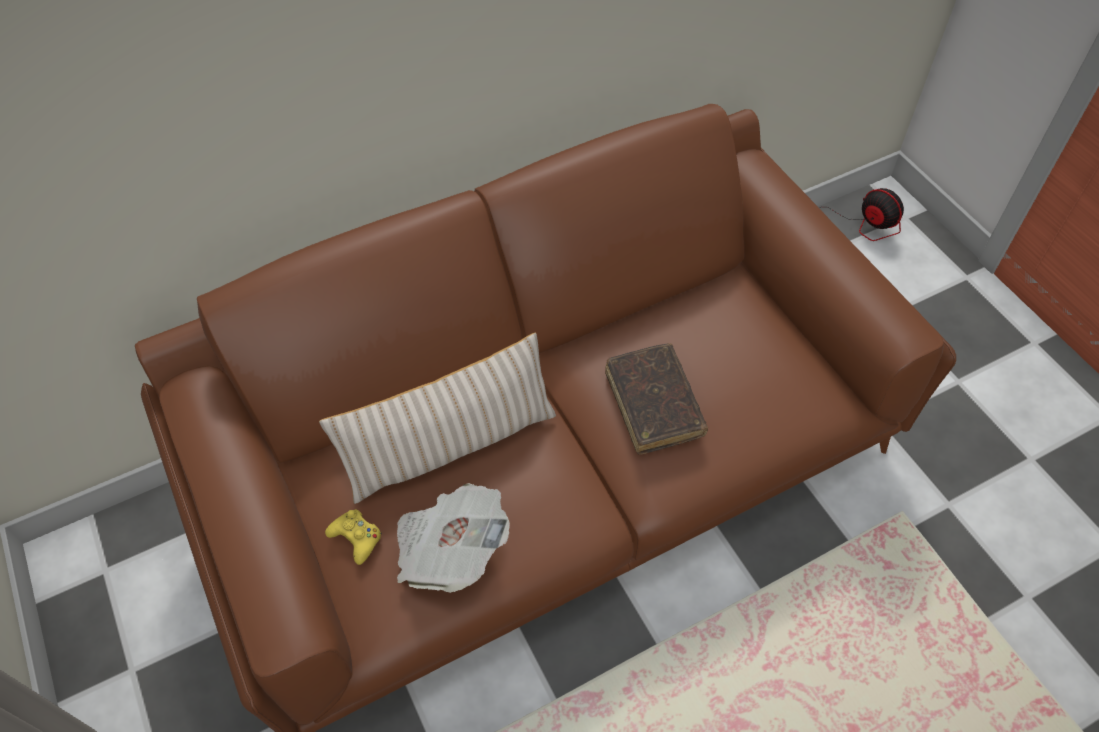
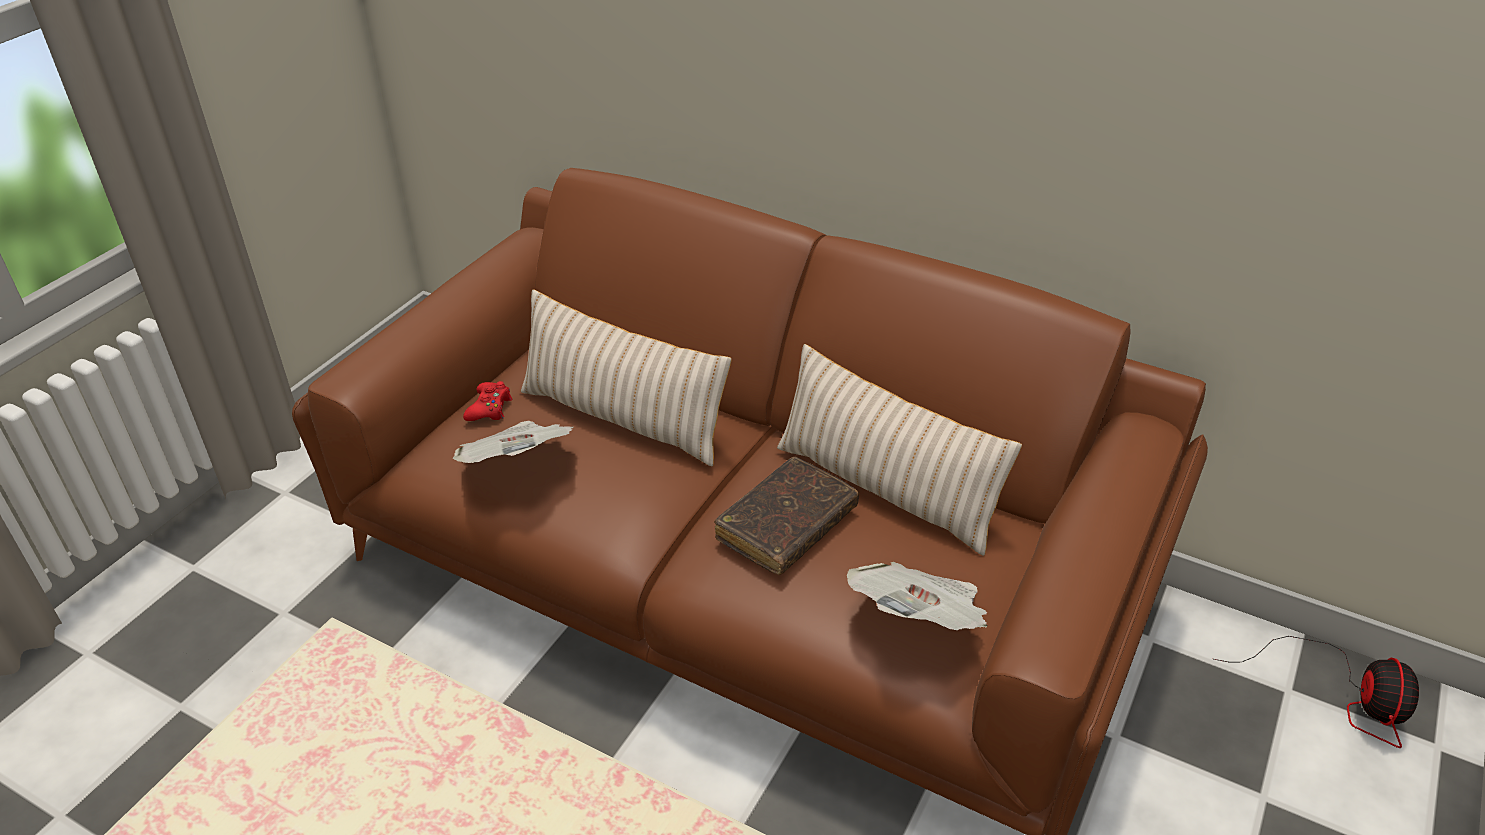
camera: 55 degrees right, 15 degrees down
(357, 538) = (489, 408): yellow game controller -> red game controller
(654, 327) = (885, 489): none -> beige pillow
(789, 381) = (919, 619): none -> newspaper

